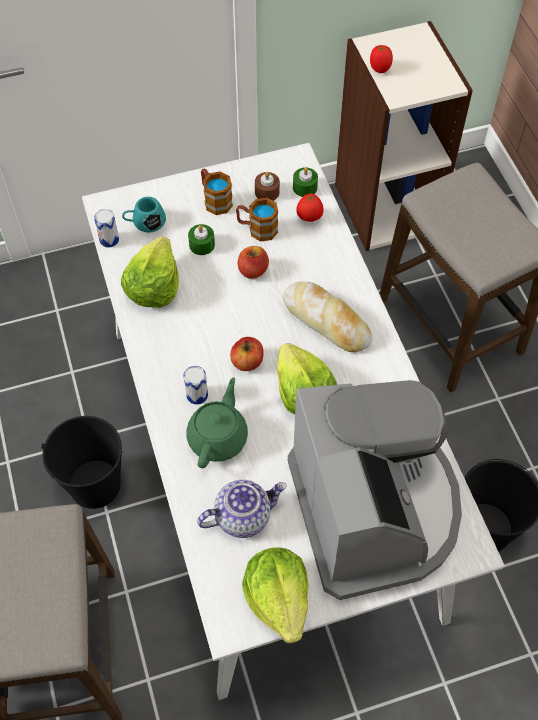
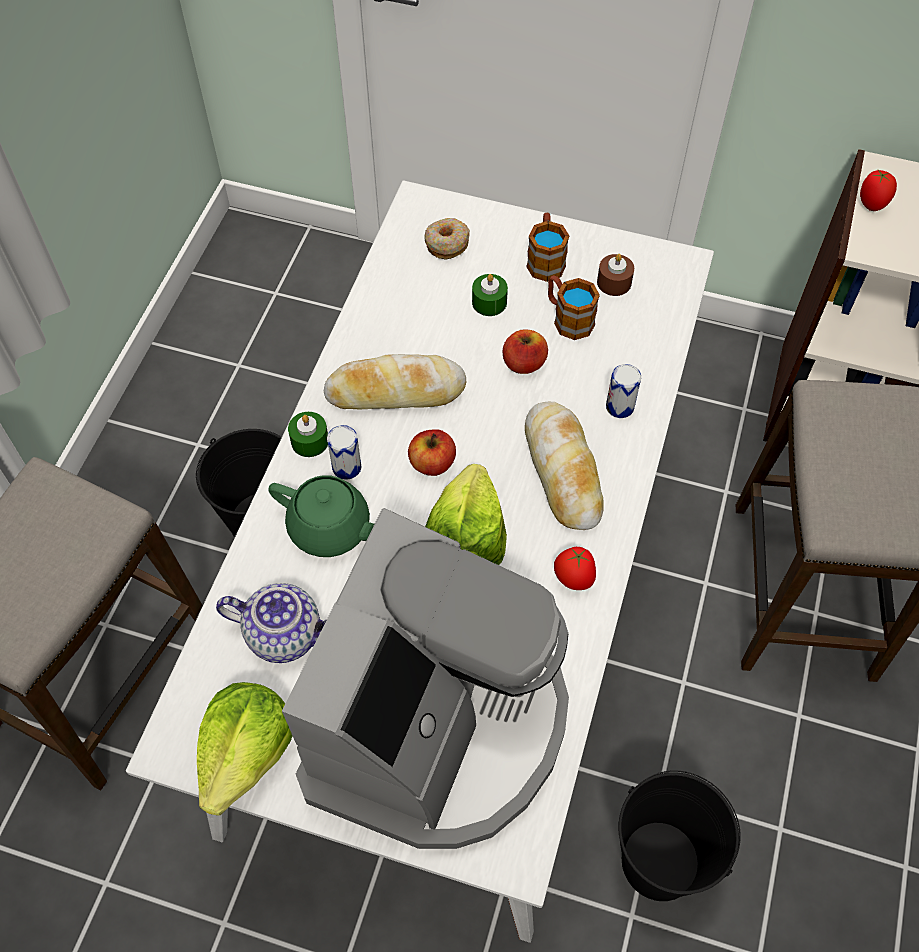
camera: 35 degrees right, 0 degrees up
(109, 240) = (392, 242): can -> can (620, 406)
(145, 222) = (446, 243): turquoise mug -> donut
(153, 286) = (398, 319): lettuce -> none
(189, 332) = (395, 391): none -> bread
(218, 437) = (331, 529): green teapot -> green teapot turned 60 degrees clockwise
(305, 187) = (664, 300): green candle -> green candle (310, 441)
(309, 218) = (641, 339): tomato -> tomato (573, 579)

